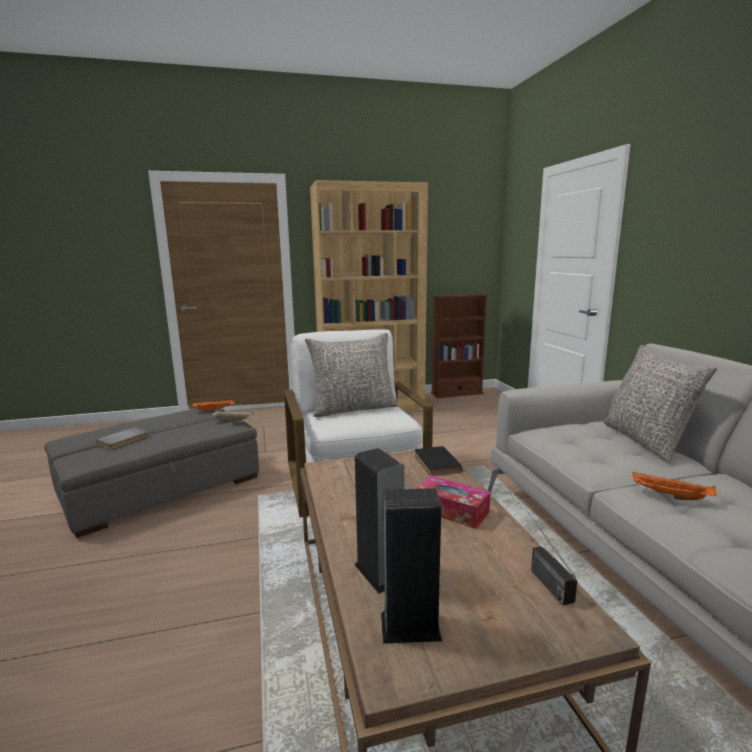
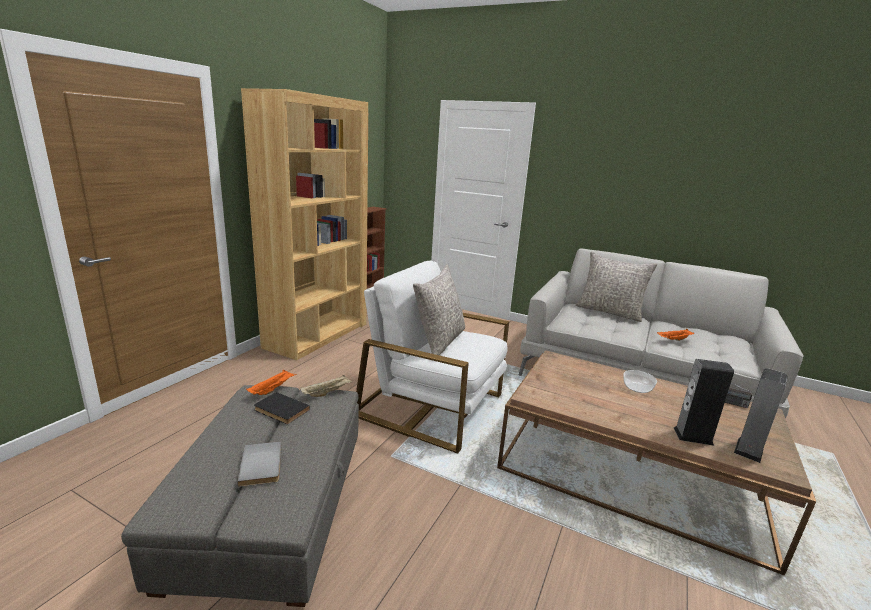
camera: 50 degrees left, 5 degrees up
(435, 463) = (568, 363): black book -> black book (280, 410)
(451, 510) = (637, 388): tissue box -> bowl

